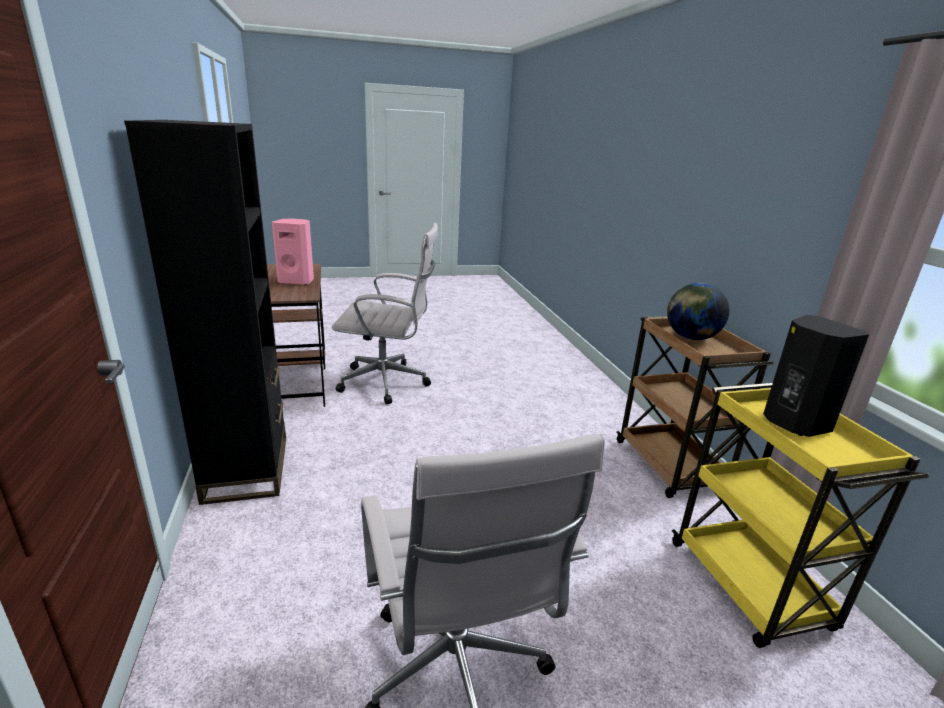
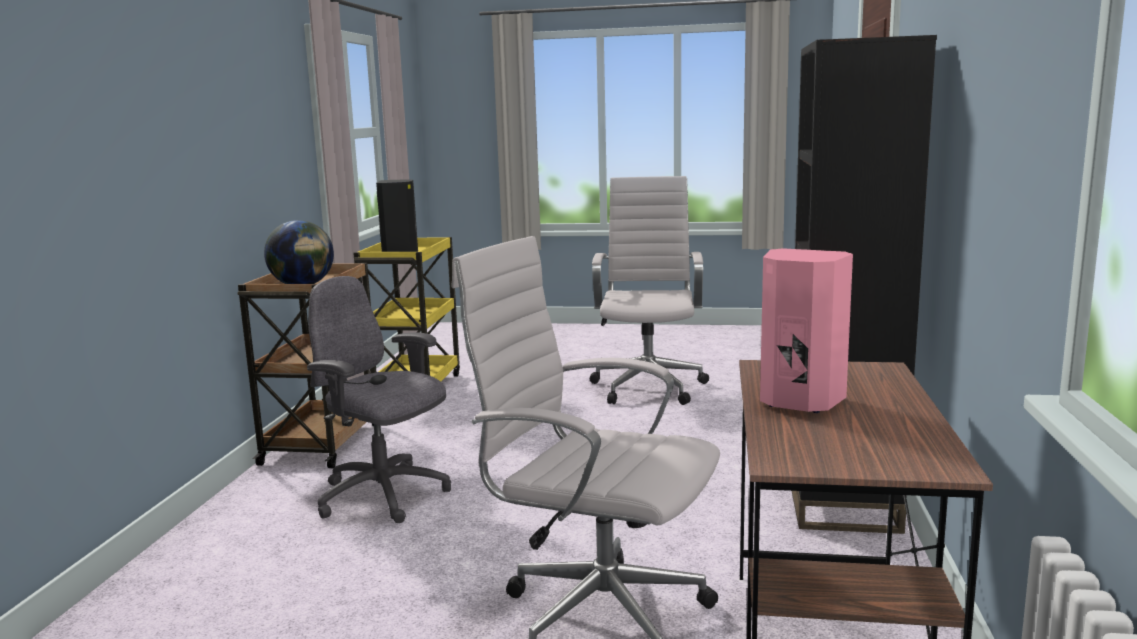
camera: 155 degrees left, 10 degrees down
(551, 424) = (384, 497): none -> grey office chair

